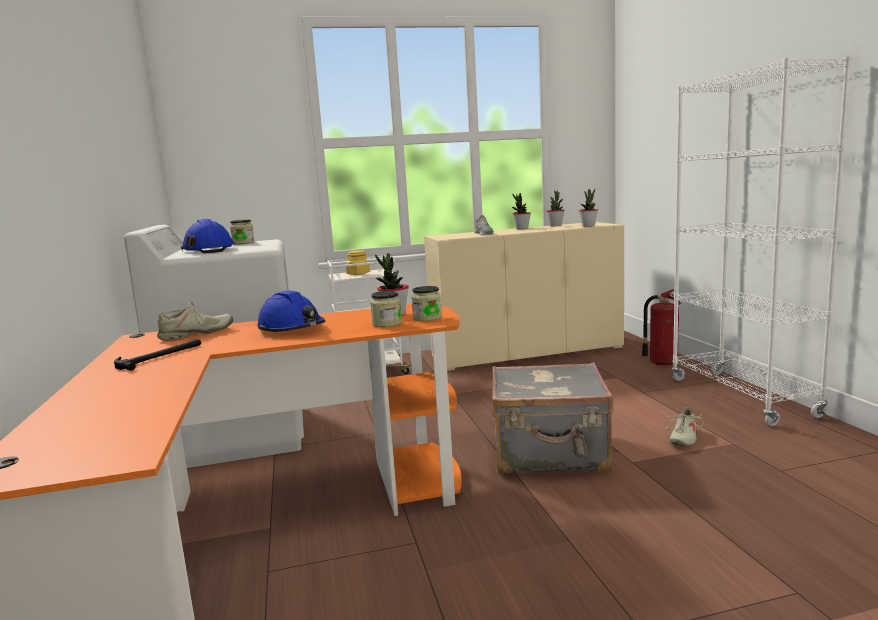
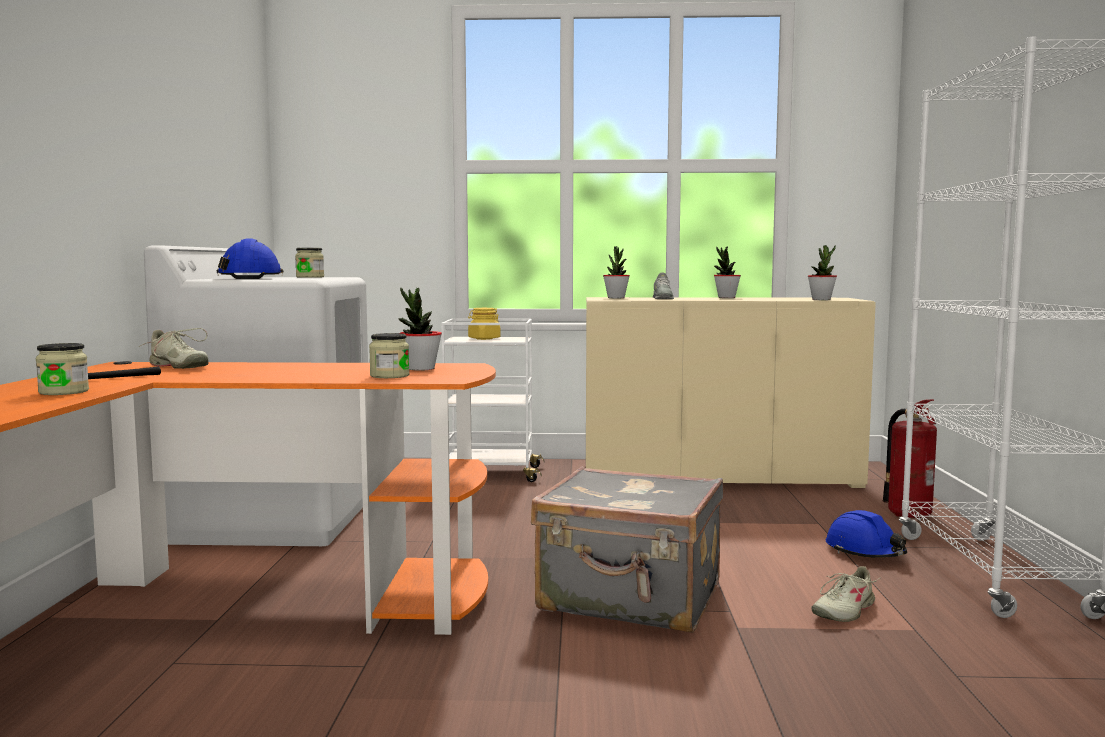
camera: 15 degrees right, 5 degrees down
(196, 334) = (178, 367): beige shoe -> beige shoe turned 60 degrees clockwise
(292, 329) = (280, 371): blue hard hat -> blue hard hat (865, 552)
(427, 318) = (447, 375): jar -> jar (64, 392)
(555, 225) = (780, 297): potted plant -> potted plant (616, 298)

